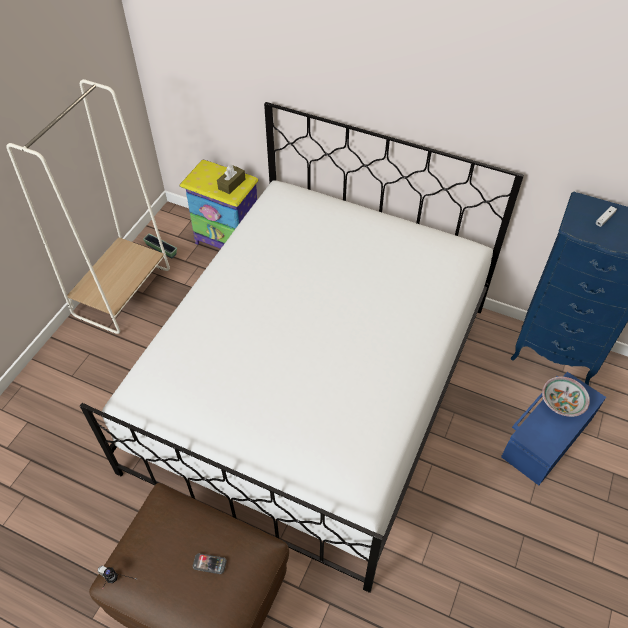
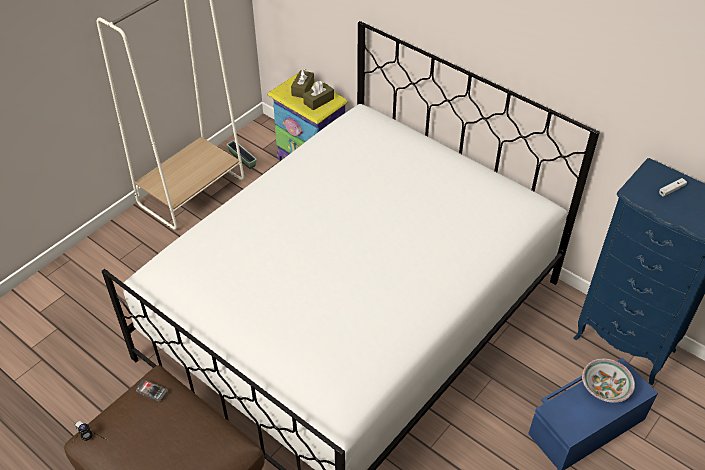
camera: 15 degrees right, 5 degrees down
(209, 564) = (179, 446): phone -> phone (152, 391)
(212, 174) = (303, 89): none -> brown tissue box

